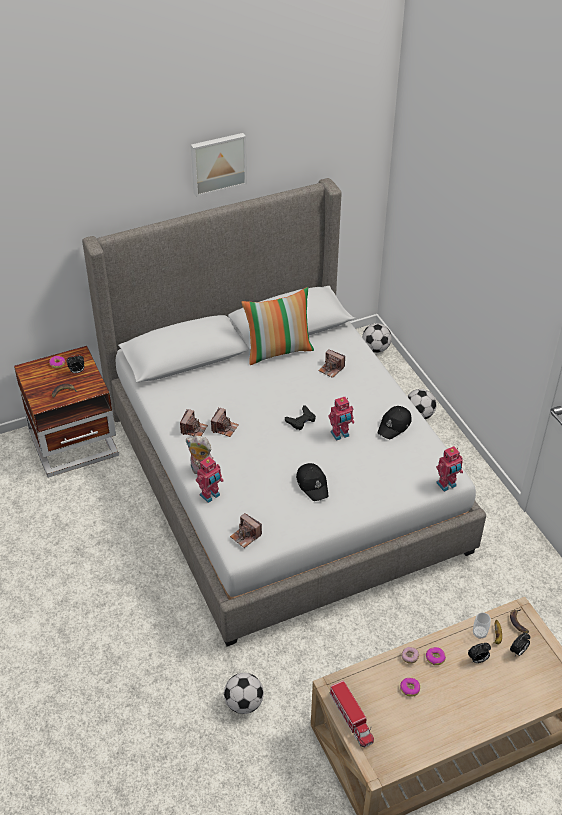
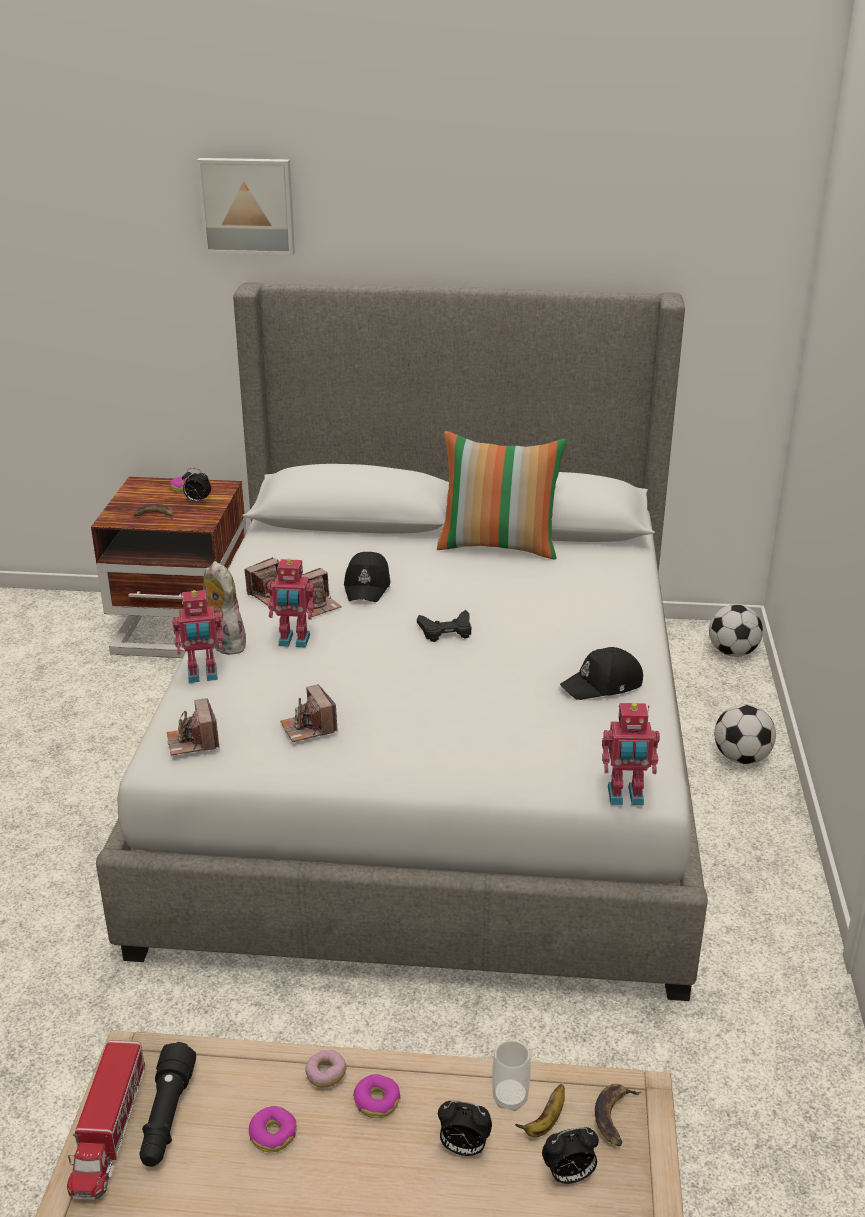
camera: 30 degrees right, 15 degrees down
(218, 163) = (482, 212): picture -> picture (247, 205)
(244, 703) = (62, 1061): football -> none
(313, 484) = (378, 714): black cap -> black cap (368, 586)
(331, 369) = (562, 587): camera -> camera (308, 728)
(340, 435) = (494, 668): toy robot -> toy robot (293, 641)
(366, 702) = (166, 1117): none -> black flashlight

